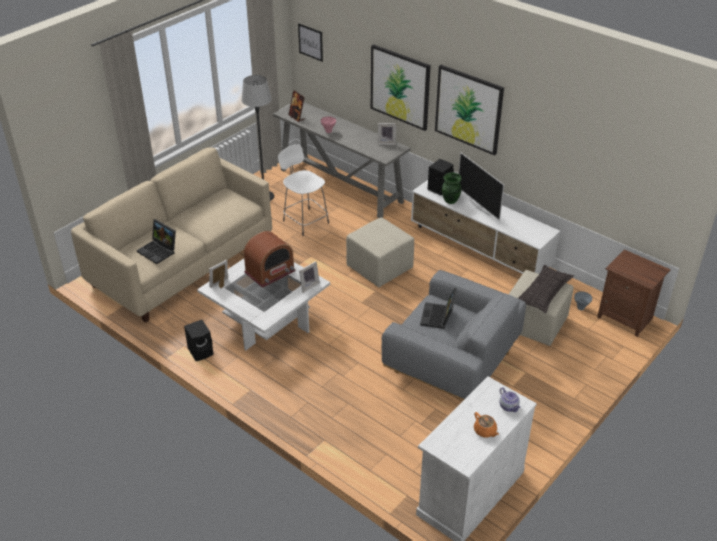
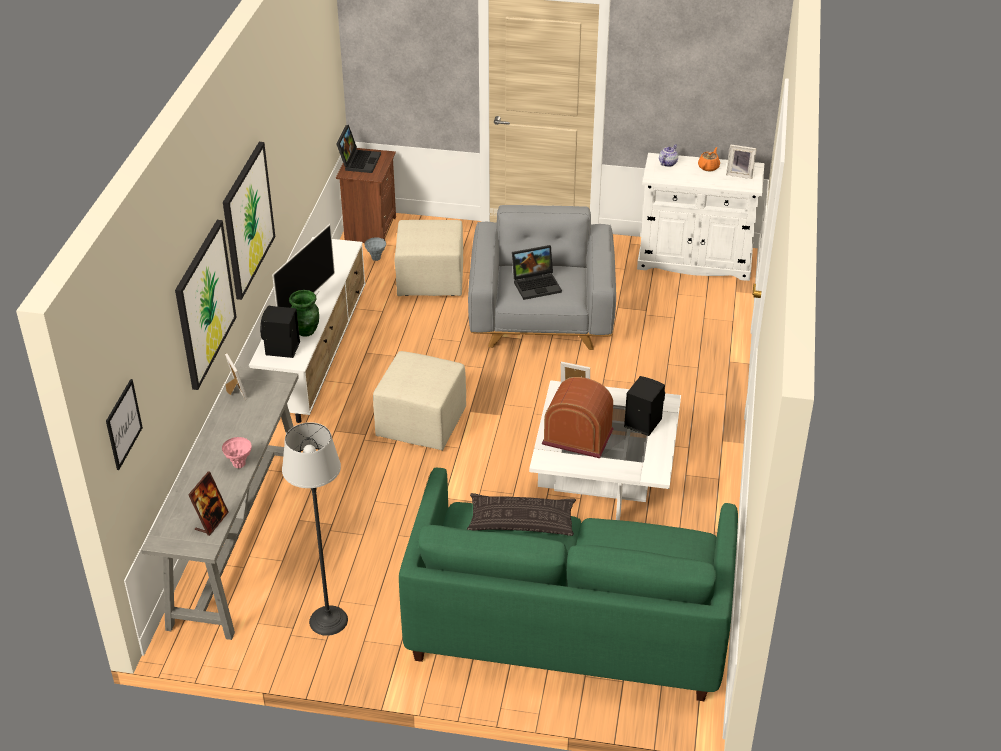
camera: 120 degrees left, 0 degrees up
(159, 251) = (649, 541): laptop -> laptop (359, 161)
(182, 263) = (567, 626): beige sofa -> green sofa
(201, 351) = (708, 510): black speaker -> black speaker (642, 422)
(221, 284) = (641, 468): picture frame -> picture frame (739, 174)
(305, 221) = (365, 540): white stool -> none
(544, 292) = (432, 230): pillow -> pillow (521, 521)

